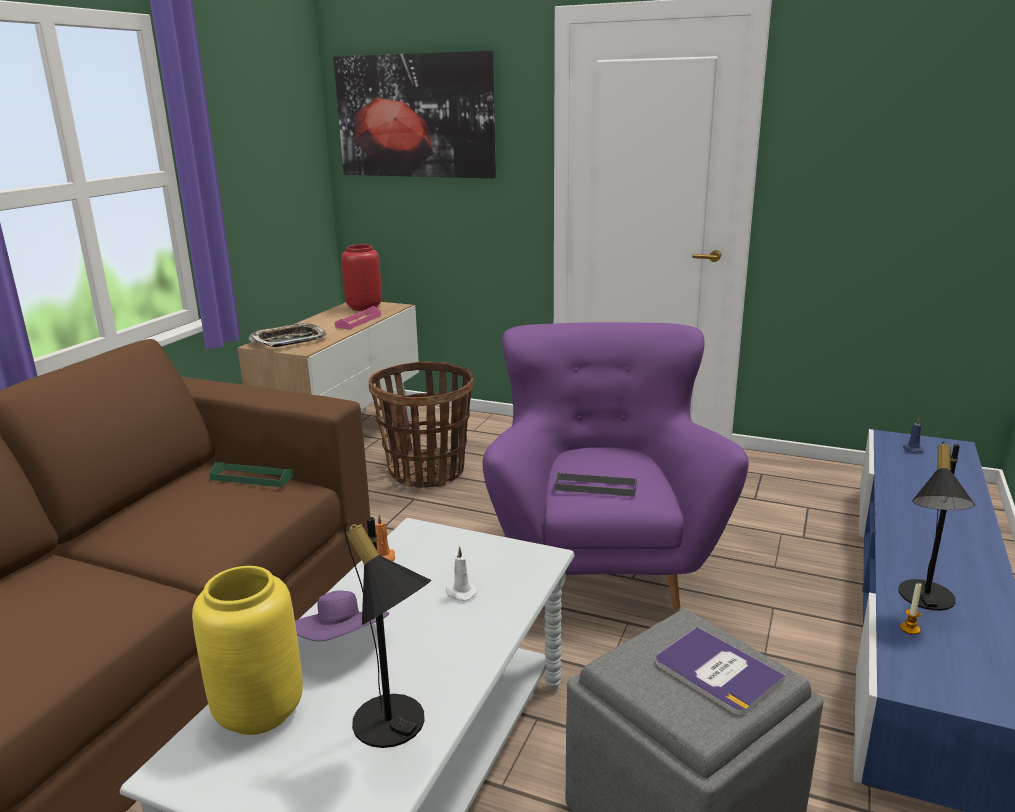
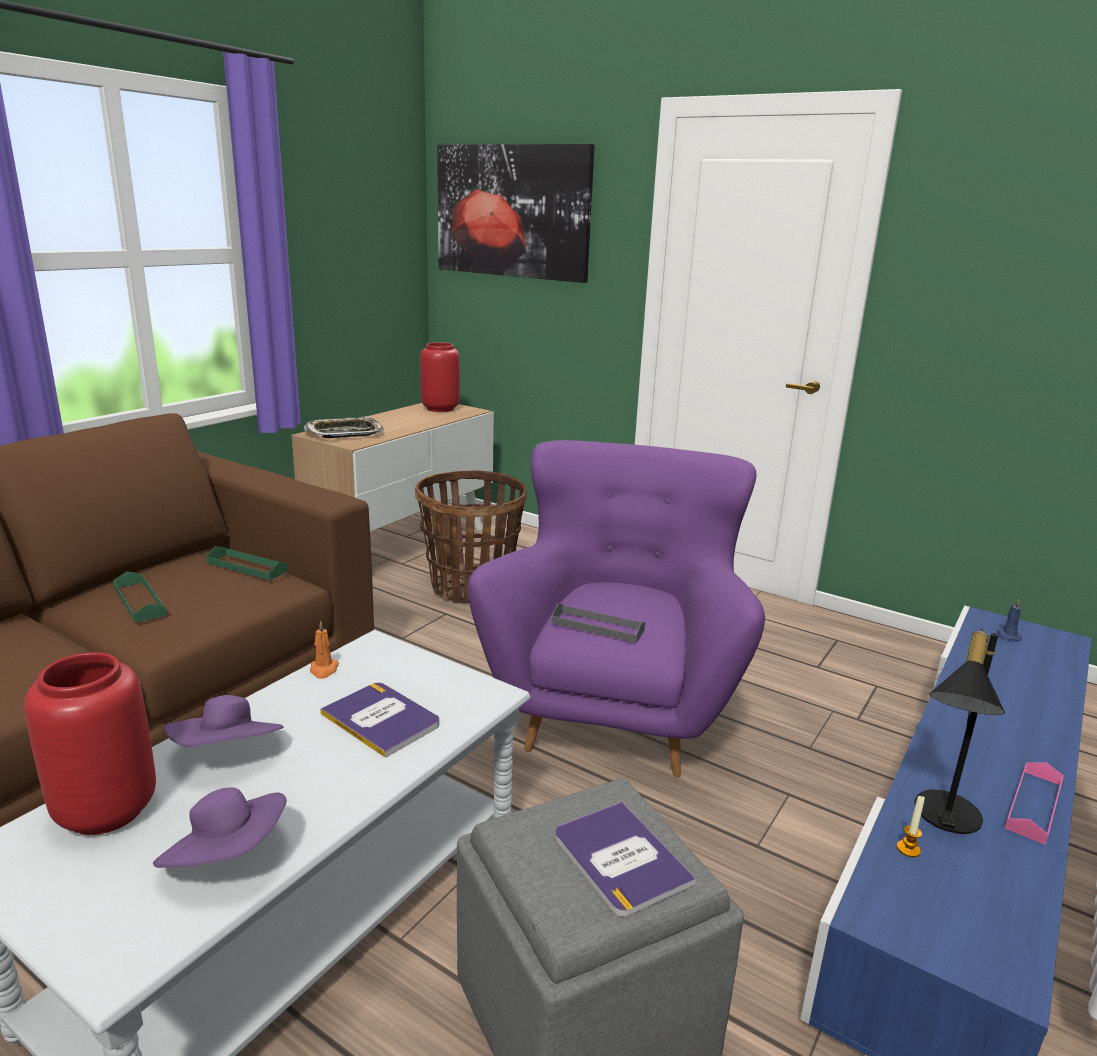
camera: 10 degrees right, 0 degrees up
(166, 524) = (139, 601): none -> green tray
(258, 713) = (104, 812): yellow vase -> red vase
(358, 321) = (425, 421): pink tray -> pink tray (1033, 805)
(395, 730) = (228, 857): black table lamp -> purple hat
(460, 593) = (381, 719): white candle -> book

